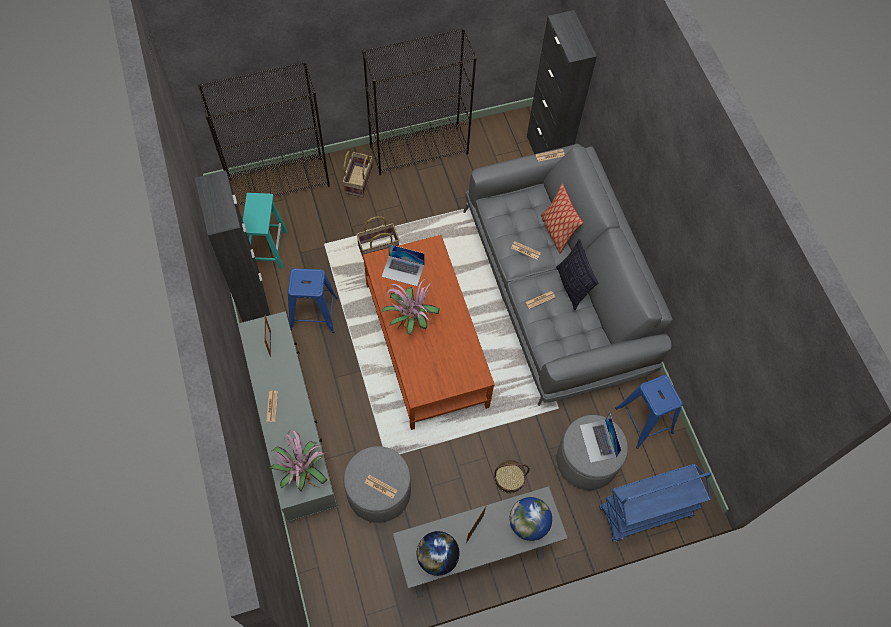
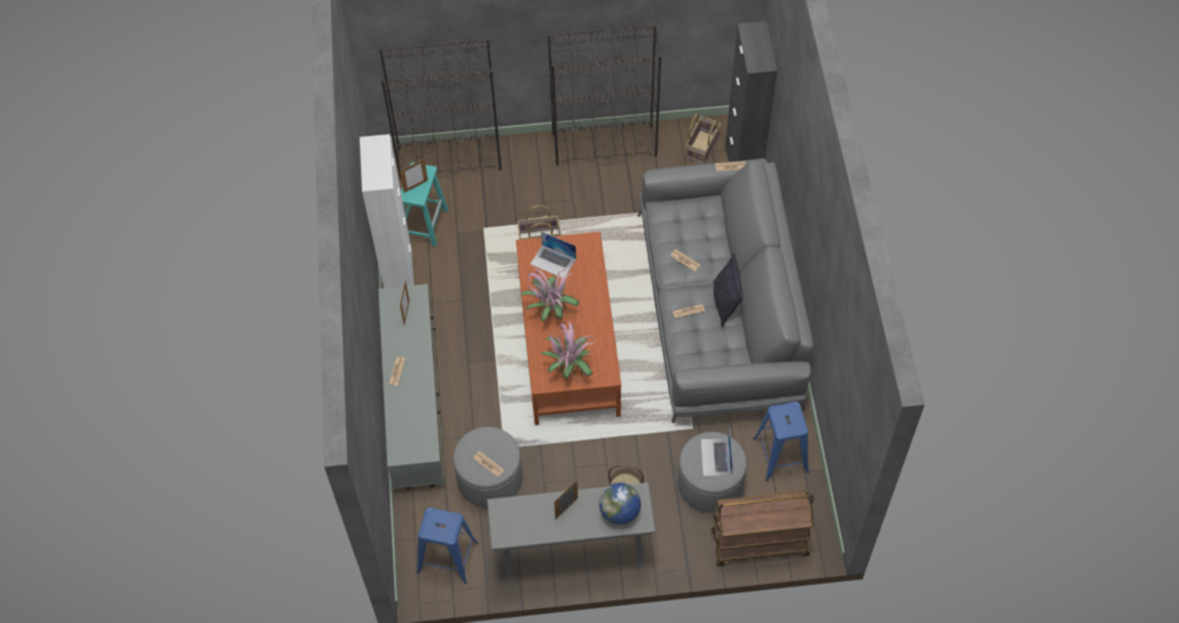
camera: 15 degrees right, 5 degrees down
(253, 302) = (399, 276): black cabinet -> white cabinet
(256, 216) = (415, 186): none -> picture frame
(302, 471) = (414, 435): potted plant -> potted plant (569, 367)
(313, 314) = (458, 297): blue stool -> blue stool (447, 557)
(358, 181) = (532, 168): basket -> basket (701, 147)
(437, 557) = (525, 527): globe -> none
(557, 231) = (722, 246): pillow -> none
(645, 513) = (758, 544): blue cart -> brown cart

